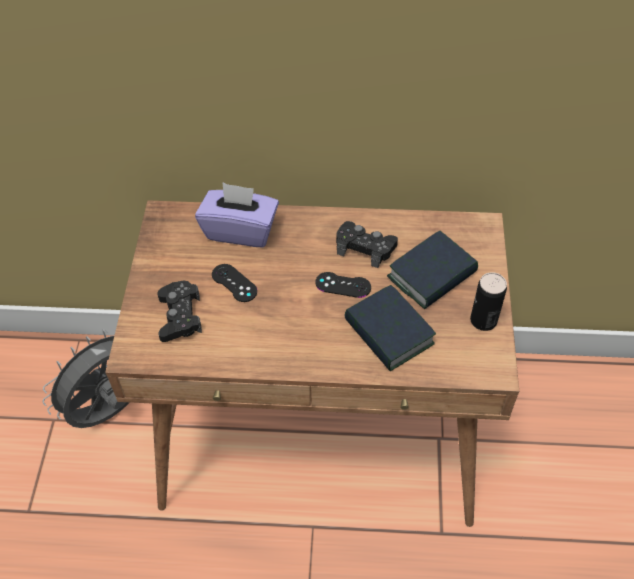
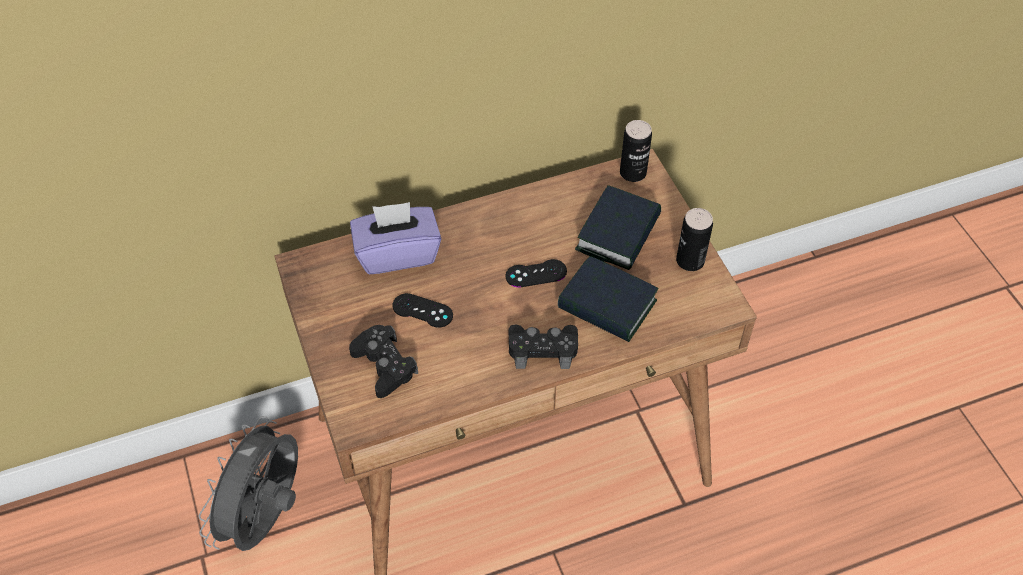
camera: 25 degrees left, 0 degrees up
(365, 248) = (537, 228): black game controller -> black game controller (543, 349)
(473, 228) = (633, 173): none -> can

